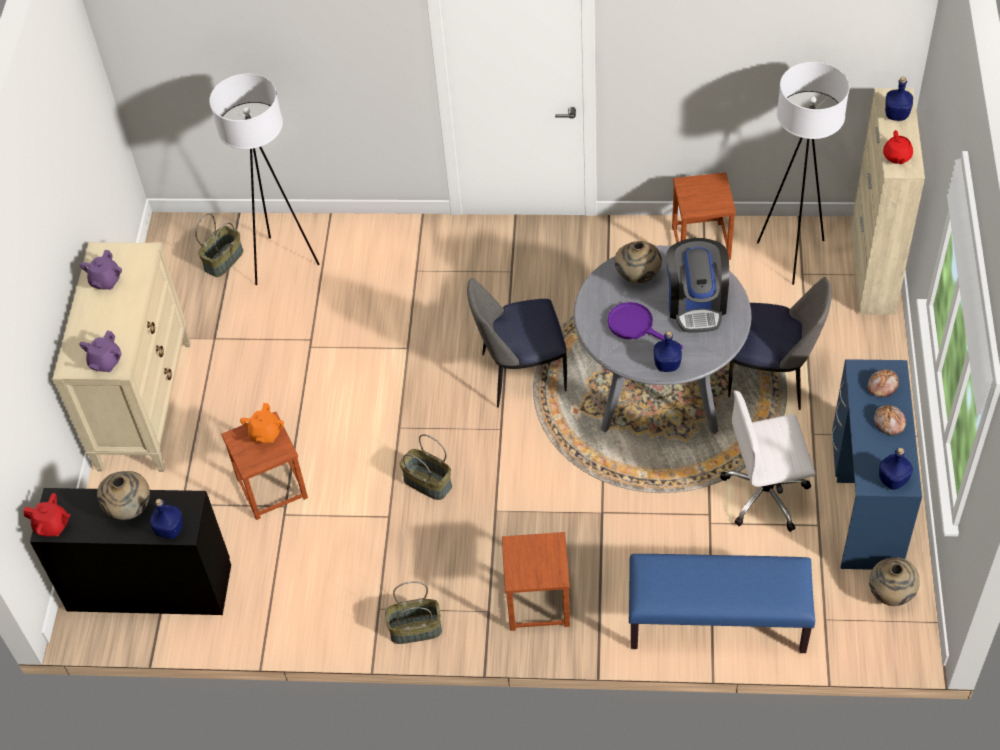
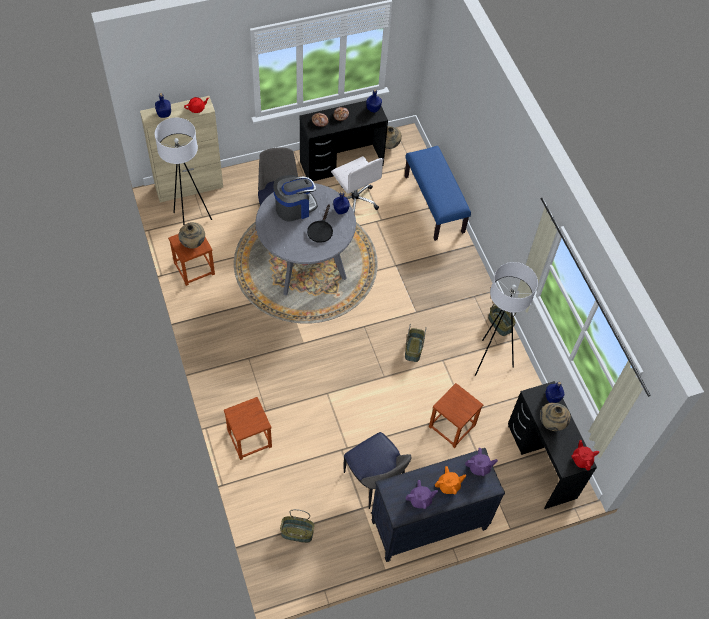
camera: 120 degrees left, 5 degrees up
(144, 404) = (428, 526): beige dresser -> black dresser
(265, 434) = (450, 404): orange teapot -> orange teapot (449, 485)
(282, 262) = (286, 494): white floor lamp -> white floor lamp (490, 360)
(520, 374) = (323, 329): chair -> chair (375, 481)
(538, 603) = (459, 277): brown stool -> brown stool (250, 439)
(636, 326) = (320, 229): purple frying pan -> black frying pan
(637, 278) = (286, 238): beige vase -> beige vase (193, 244)
(866, 502) = (341, 163): blue desk -> black desk

